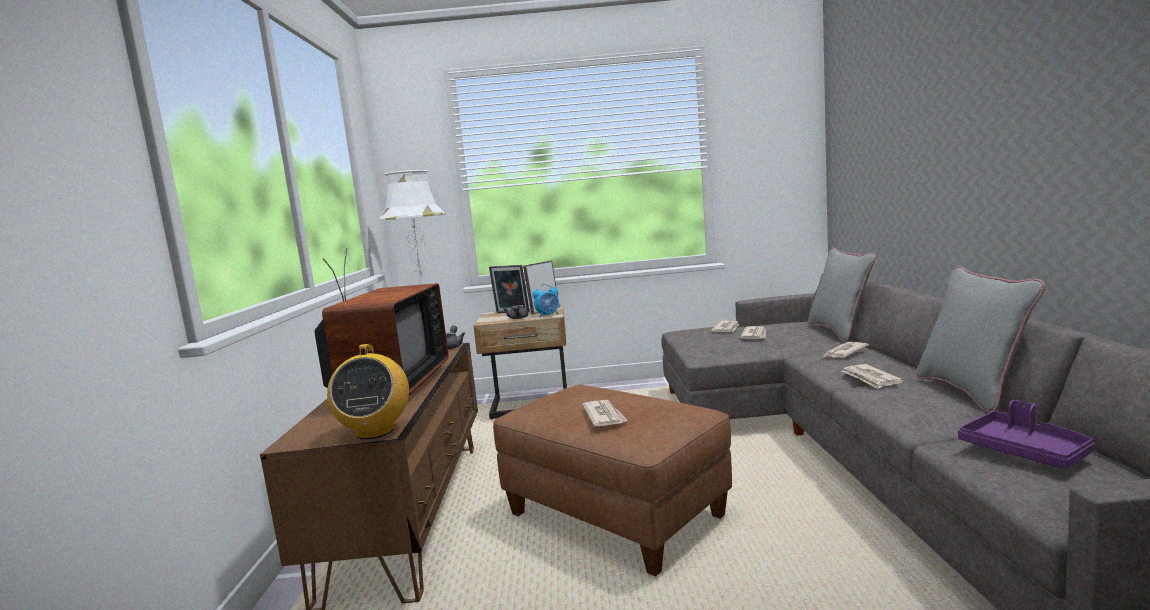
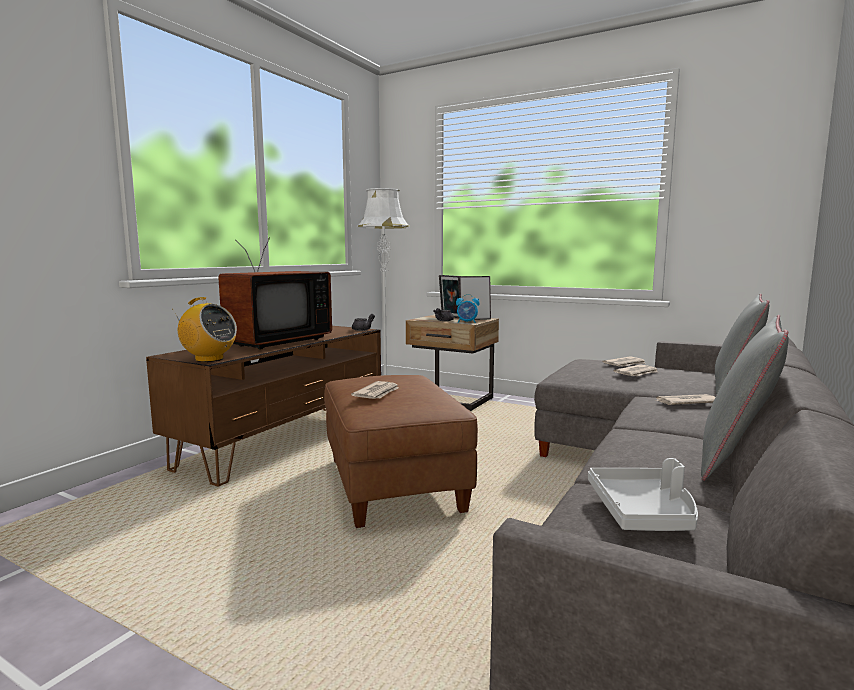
camera: 30 degrees right, 0 degrees up
(375, 431) = (209, 359): radio -> radio turned 90 degrees counterclockwise
(870, 379) = (656, 426): newspaper -> none
(1024, 451) = (643, 512): purple tray -> grey tray

